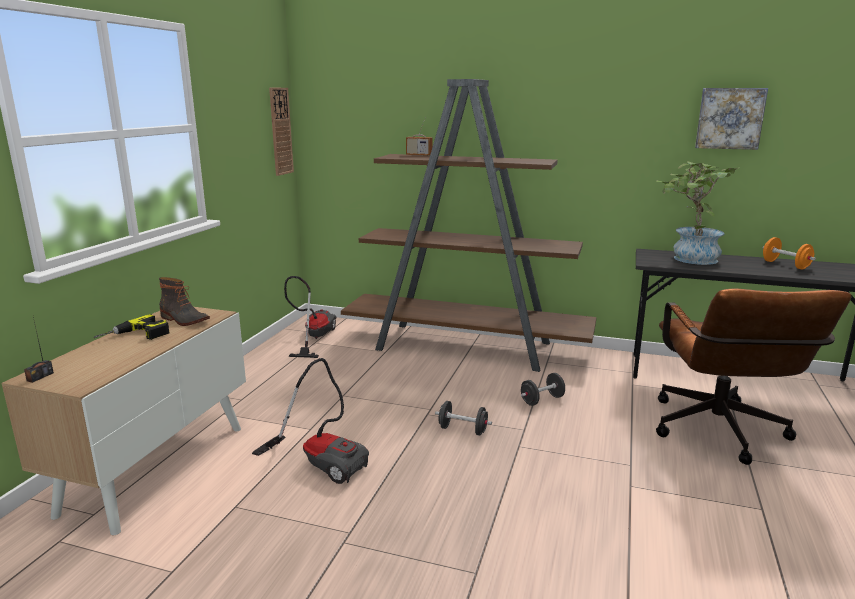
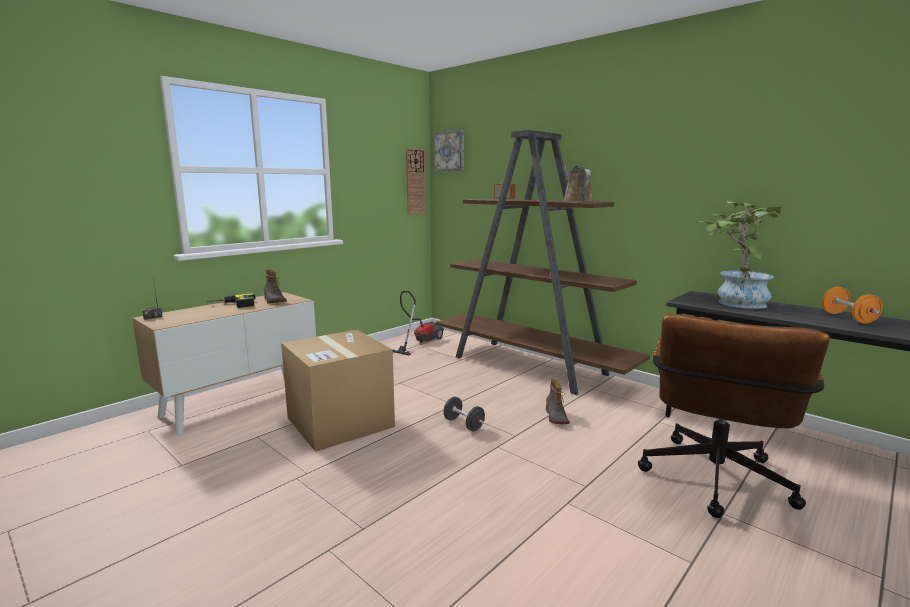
camera: 25 degrees right, 5 degrees down
(322, 461) = (340, 422): vacuum cleaner -> cardboard box
(520, 160) = (576, 201): none -> brown watering can
(542, 400) = (555, 417): black dumbbell -> boot
(730, 118) = (791, 159): picture -> picture (450, 151)

